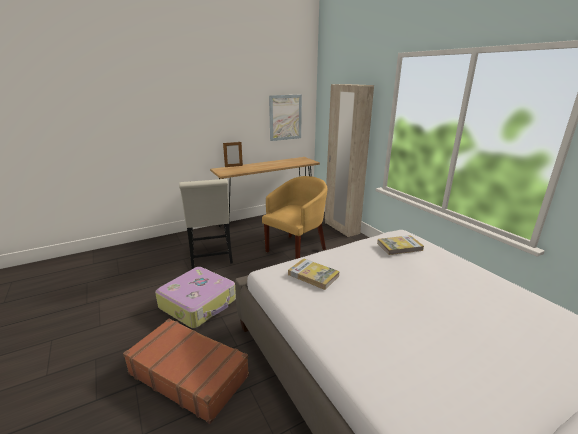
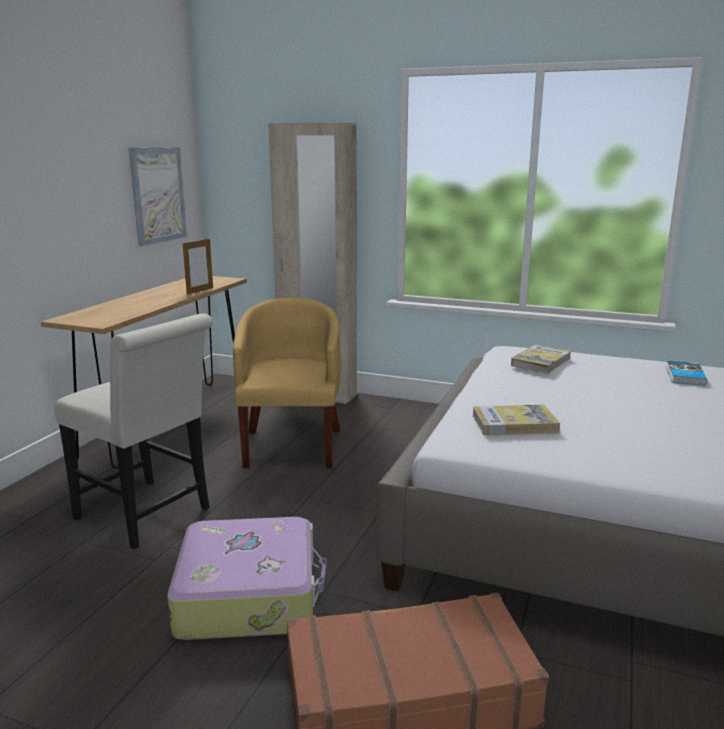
camera: 40 degrees left, 5 degrees down
(233, 166) = (89, 309): picture frame -> picture frame (200, 291)
(483, 289) = (684, 376): none -> book

